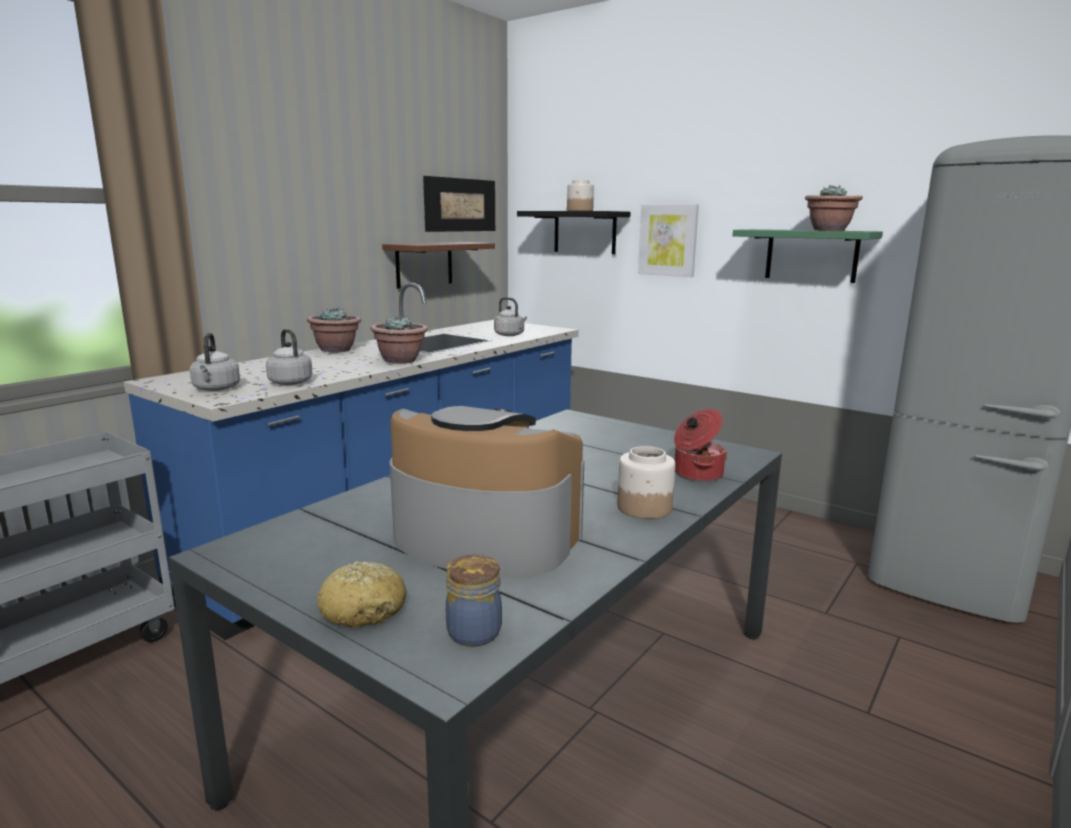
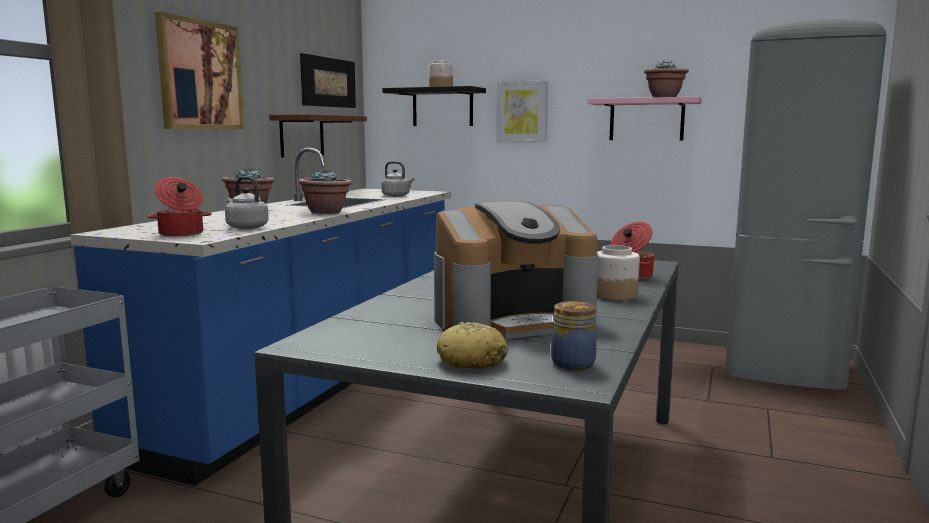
camera: 15 degrees left, 5 degrees down
(216, 389) = (181, 234): grey kettle -> cooking pot
(295, 208) = (200, 75): none -> picture
(483, 538) = (513, 319): coffee machine -> coffee machine turned 150 degrees clockwise
(811, 255) = (646, 119): green shelf -> pink shelf

